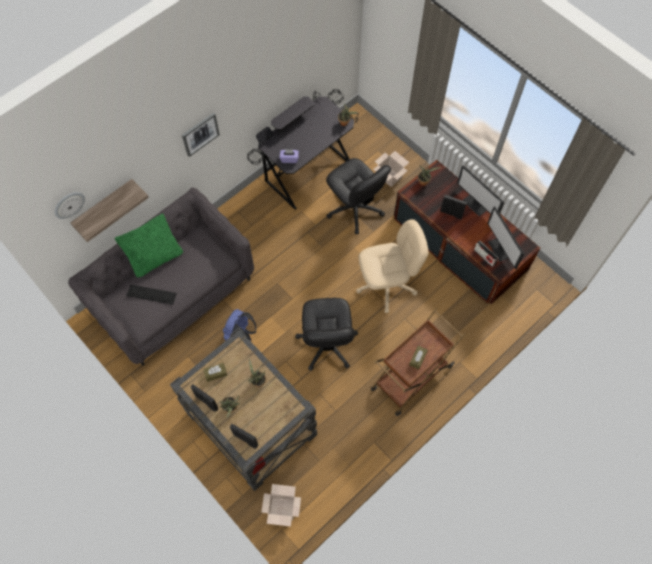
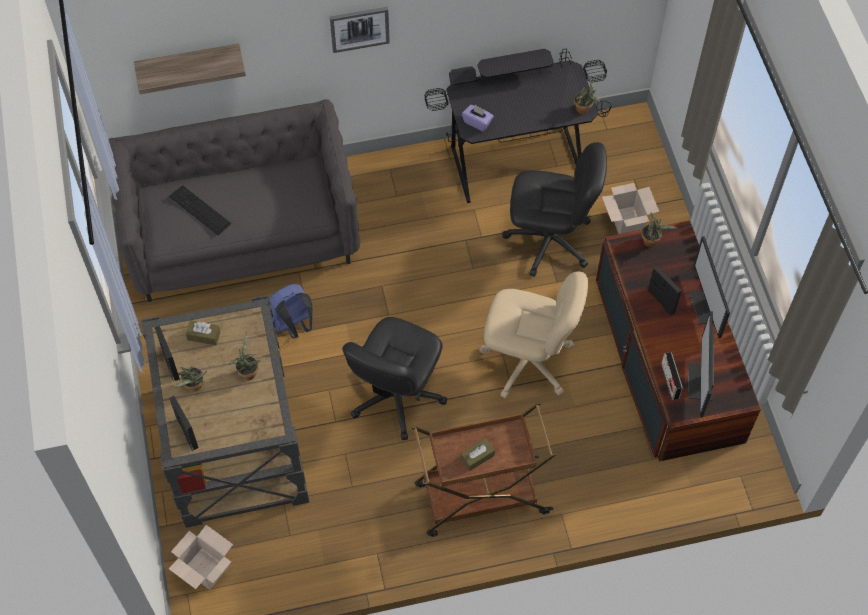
camera: 30 degrees right, 5 degrees down
(69, 204) = (138, 35): wall clock -> none
(155, 257) = (235, 167): green pillow -> none
(355, 208) = (549, 240): black office chair -> black office chair turned 75 degrees counterclockwise

